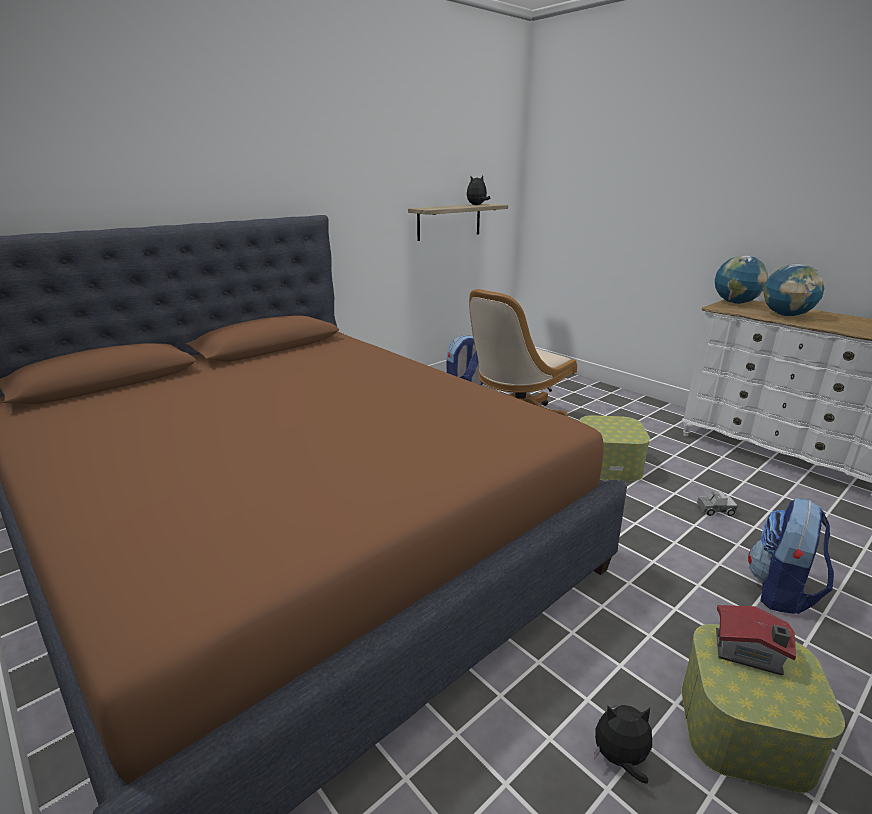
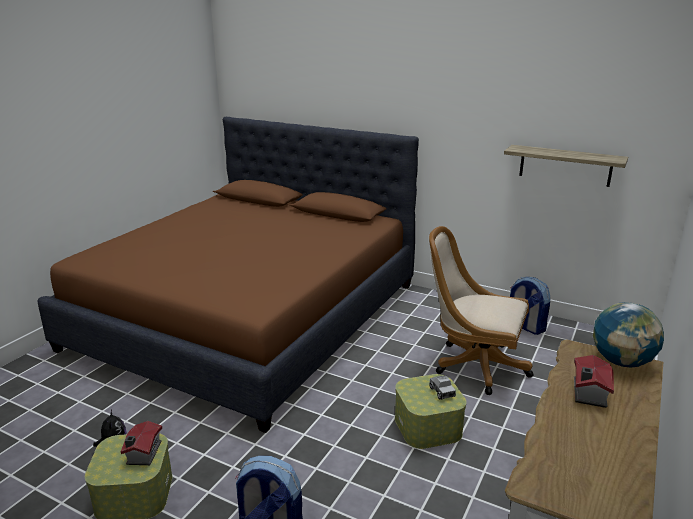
camera: 70 degrees right, 0 degrees up
(477, 205) = (591, 156): plush toy -> none
(715, 510) = (382, 497): toy truck -> toy truck (441, 392)
(786, 315) = (588, 393): globe -> toy house

